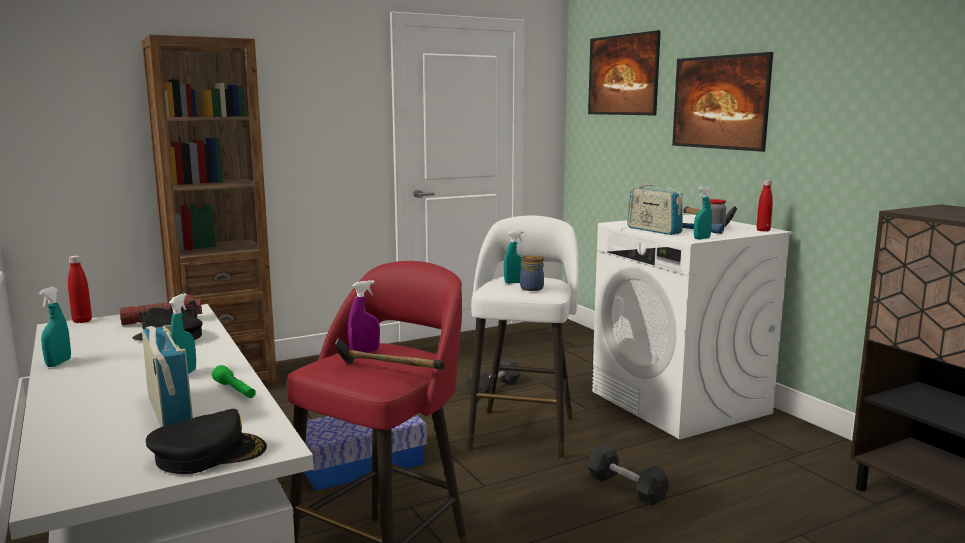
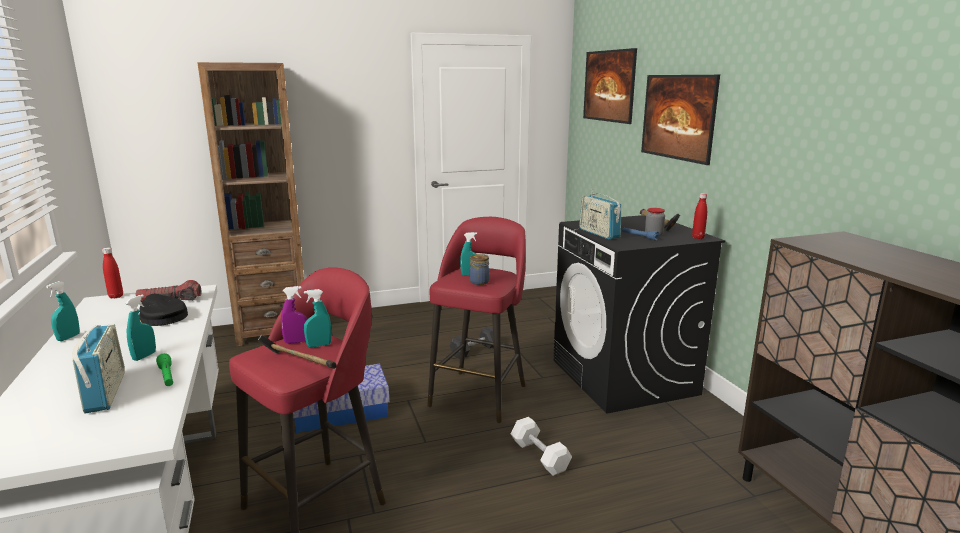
camera: 10 degrees right, 5 degrees up
(208, 454) = (99, 440): black cap -> none
(523, 432) = (479, 394): white stool -> red stool
(626, 487) = (539, 456): black dumbbell -> white dumbbell
(680, 402) = (624, 377): white washing machine -> black washing machine
(702, 238) = (632, 245): turquoise spray bottle -> turquoise spray bottle (319, 345)

